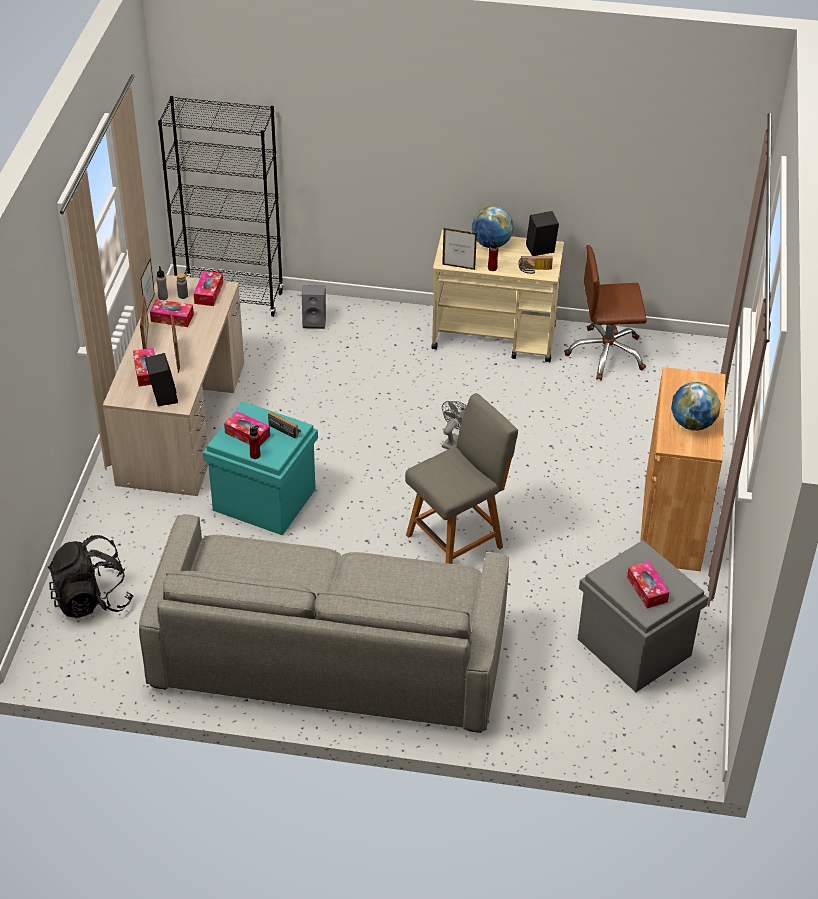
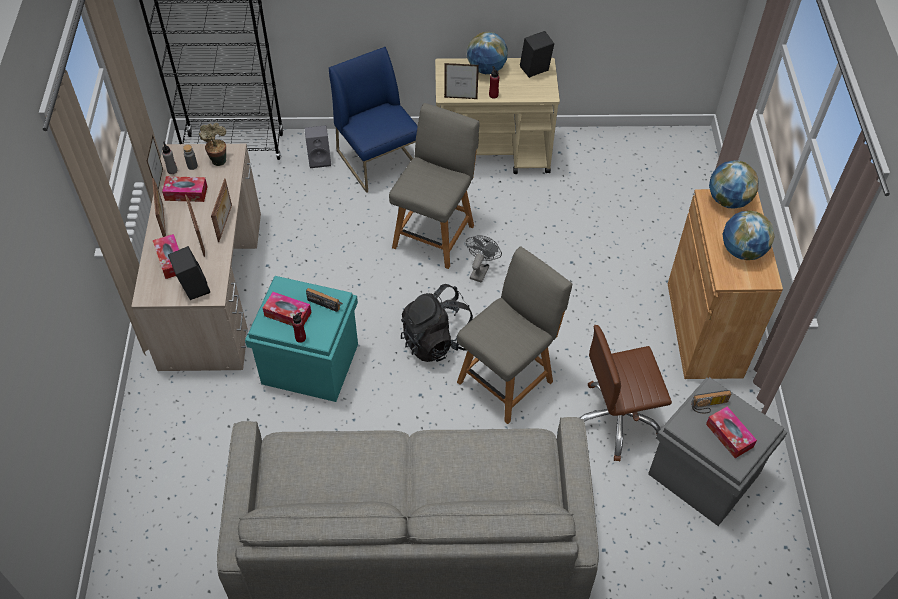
camera: 10 degrees left, 10 degrees up
(92, 599) = (157, 509): black backpack -> black backpack (437, 340)
(204, 347) = (225, 223): none -> picture frame
(209, 293) = (218, 159): tissue box -> potted plant
(375, 329) = (379, 160): none -> blue chair
(416, 403) = (435, 234): none -> grey chair
(534, 270) = (534, 92): radio -> radio (709, 406)
(606, 354) = (599, 157): brown office chair -> brown office chair (616, 420)
(692, 380) = (728, 200): none -> globe

